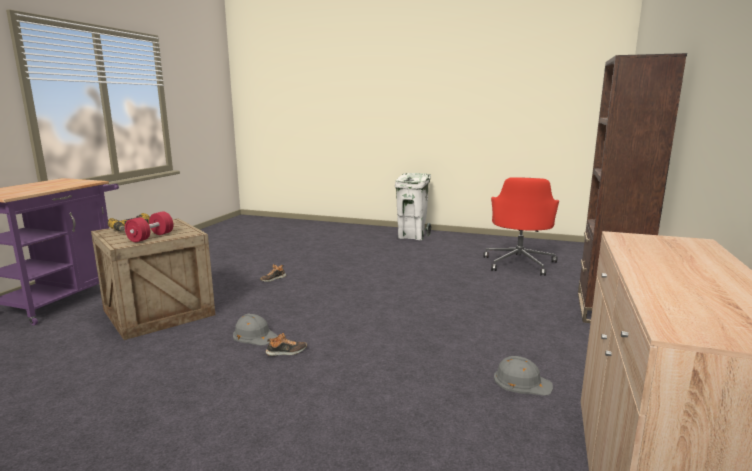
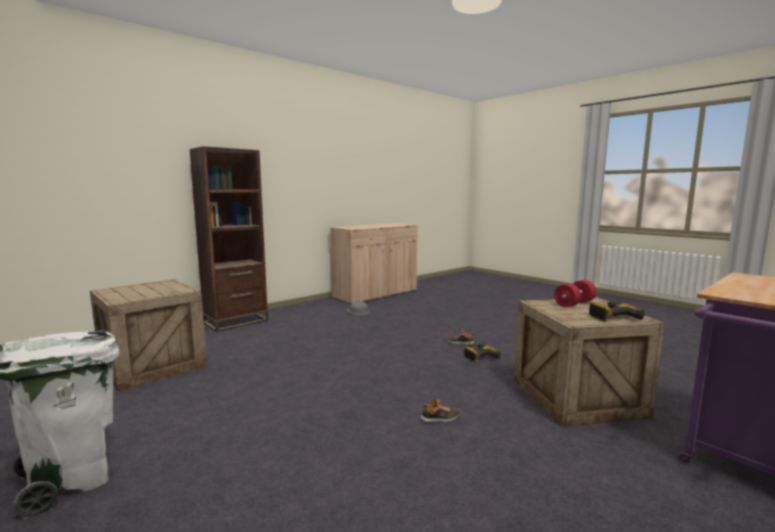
camera: 150 degrees left, 5 degrees down
(254, 335) = (479, 356): grey hard hat -> power drill
(519, 263) = (153, 365): red office chair -> crate

